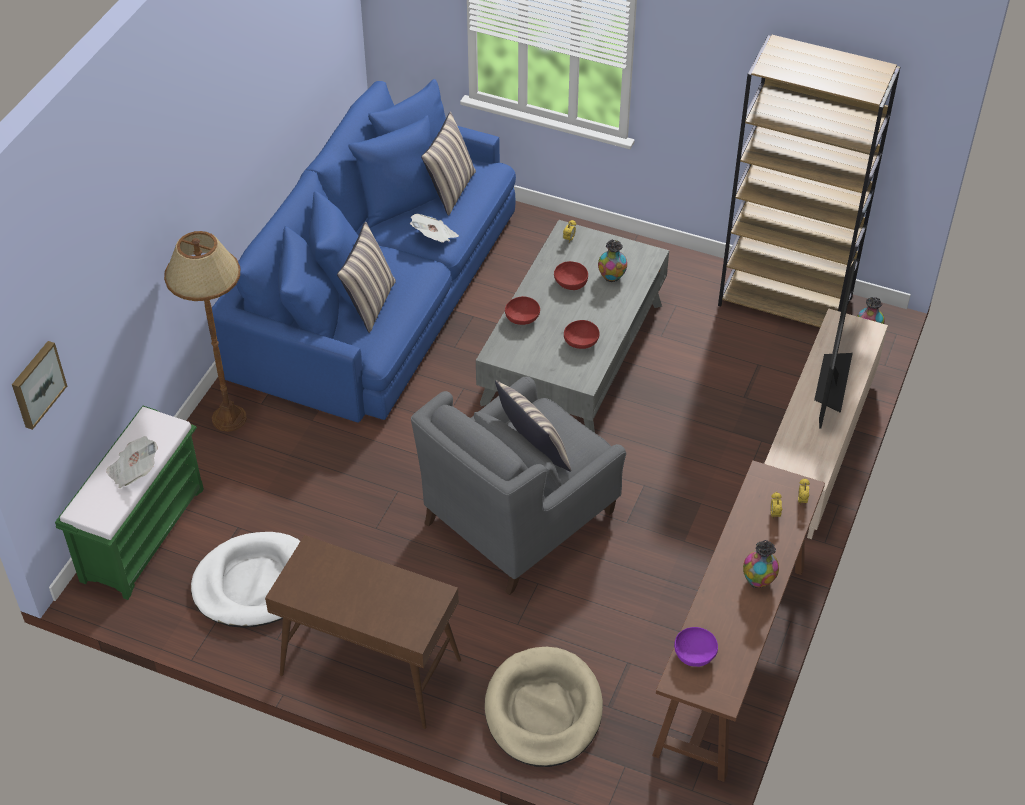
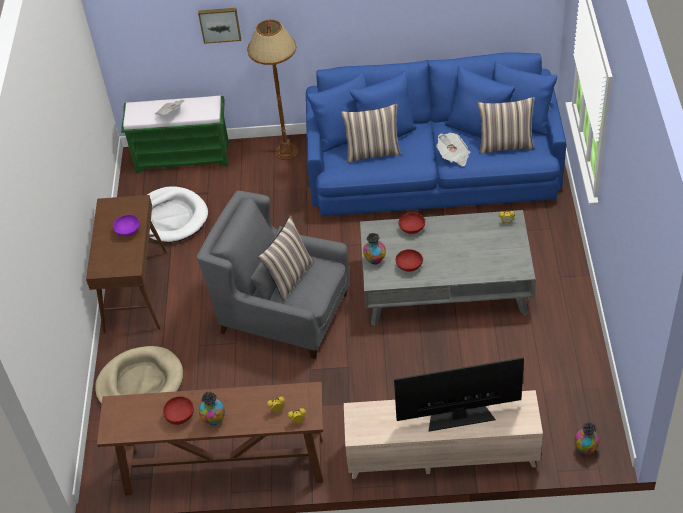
camera: 70 degrees right, 0 degrees up
(36, 384) = (128, 21): picture -> picture (220, 24)
(570, 283) = (462, 239): red bowl -> red bowl (180, 415)
(611, 277) = (484, 258): vase -> vase (375, 260)
(695, 655) = (137, 406): purple bowl -> purple bowl (128, 231)
(786, 302) = (583, 386): brown bookcase -> none

